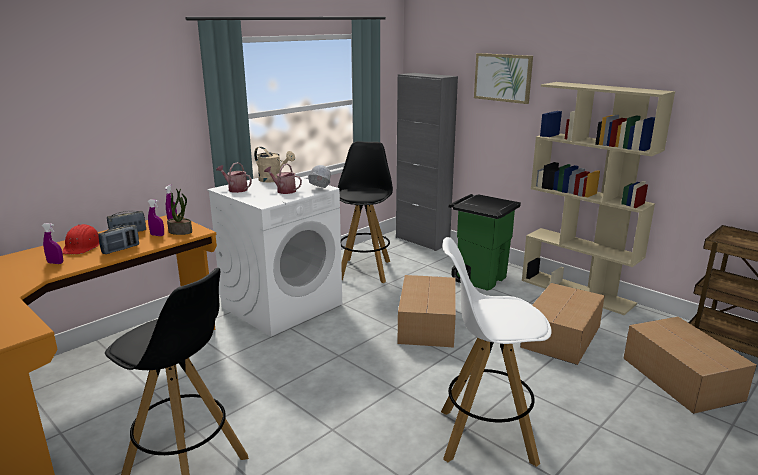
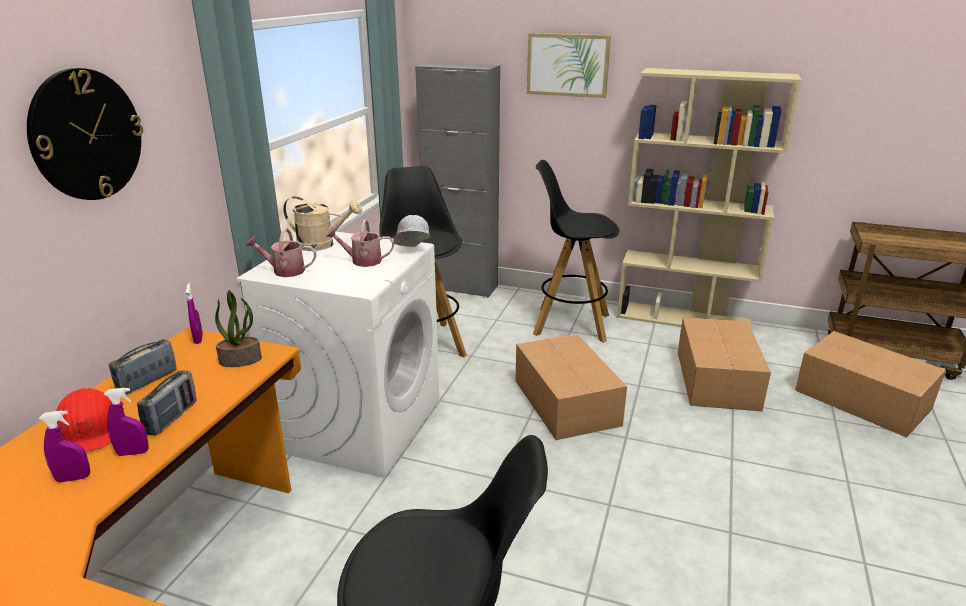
camera: 25 degrees left, 5 degrees up
(122, 92) = (86, 135): none -> wall clock
(157, 235) = (208, 375): purple spray bottle -> purple spray bottle (133, 453)
(479, 278) = (570, 324): green trash can -> black stool
(485, 436) = (757, 536): white stool -> none

